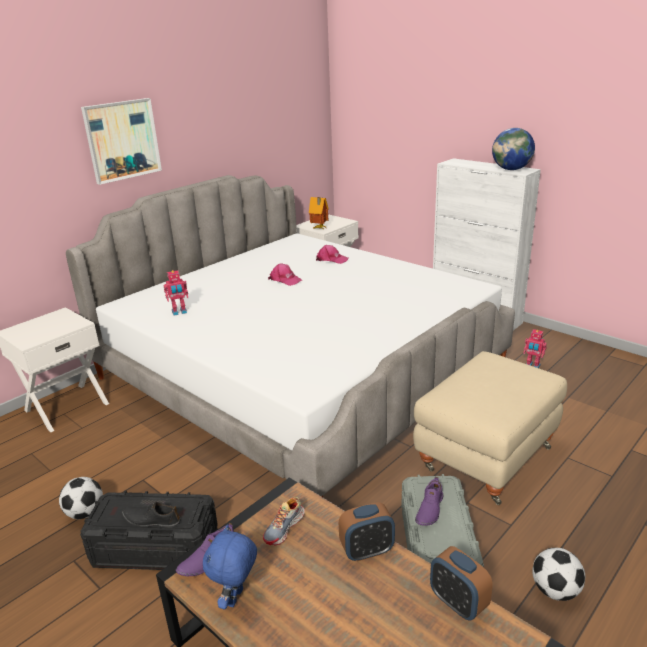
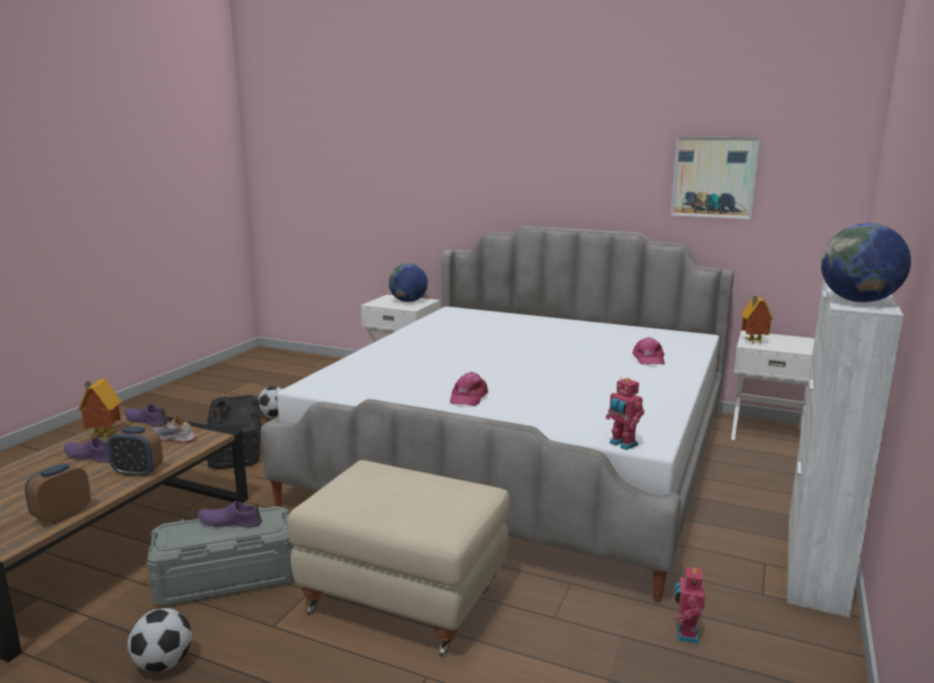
camera: 70 degrees right, 10 degrees down
(49, 323) = (408, 301): none -> globe
(122, 140) = (528, 169): picture -> picture (714, 177)
(179, 312) = (451, 327): toy robot -> toy robot (622, 444)
(236, 598) = (102, 435): blue plush toy -> toy house
(285, 280) = (562, 348): pink cap -> pink cap (468, 397)
(302, 601) = (90, 456): none -> purple shoe
(367, 551) = (138, 472): alarm clock -> alarm clock turned 45 degrees counterclockwise

